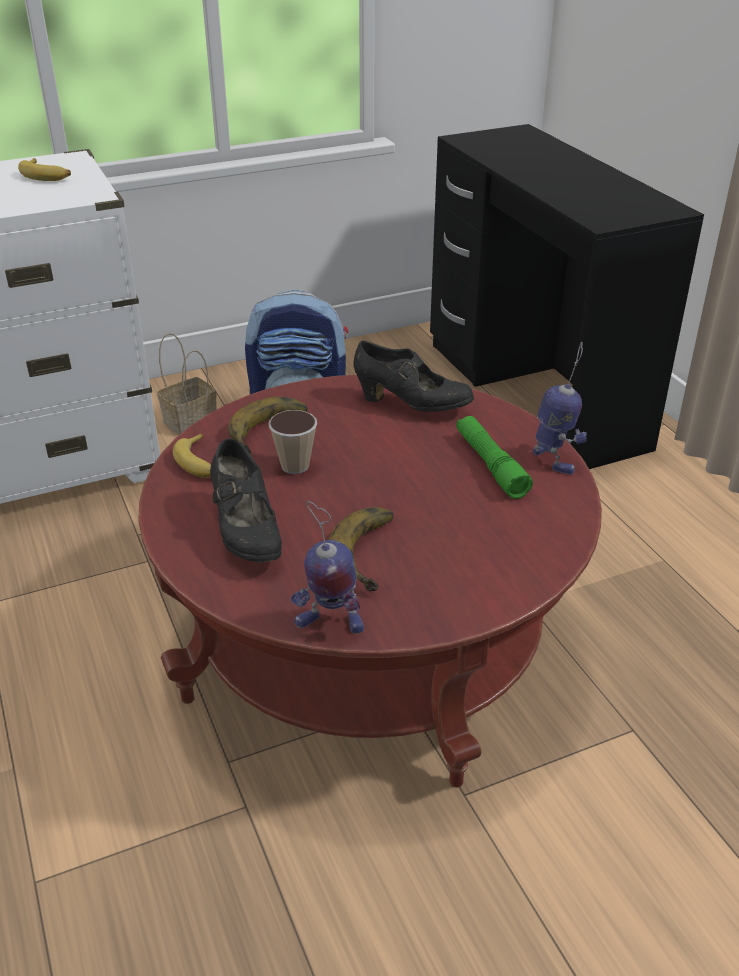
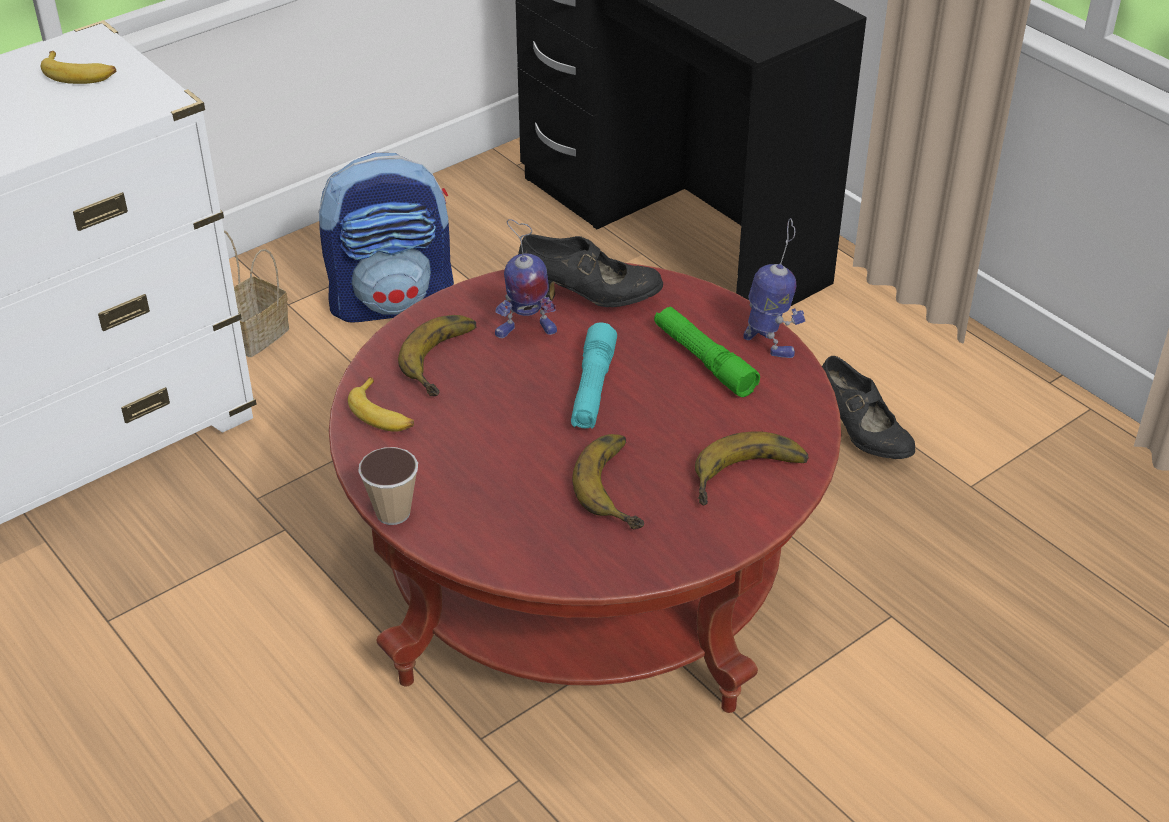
camera: 15 degrees left, 5 degrees up
(246, 533) = (475, 488): black shoe -> black shoe (861, 435)
(295, 466) = (492, 398): cup -> cup (393, 513)
(329, 623) = (606, 571): toy robot -> toy robot (525, 331)
(384, 471) = (592, 388): none -> turquoise flashlight
(496, 568) = (751, 479): none -> banana

